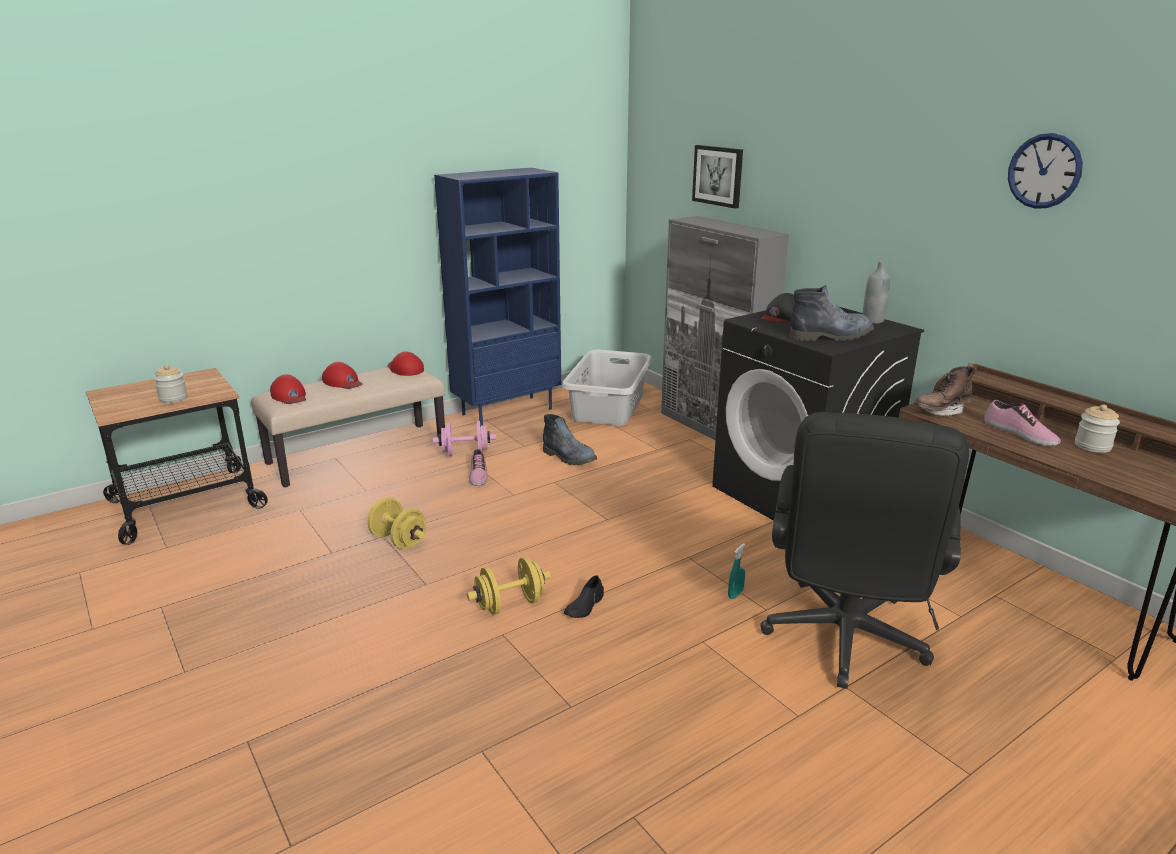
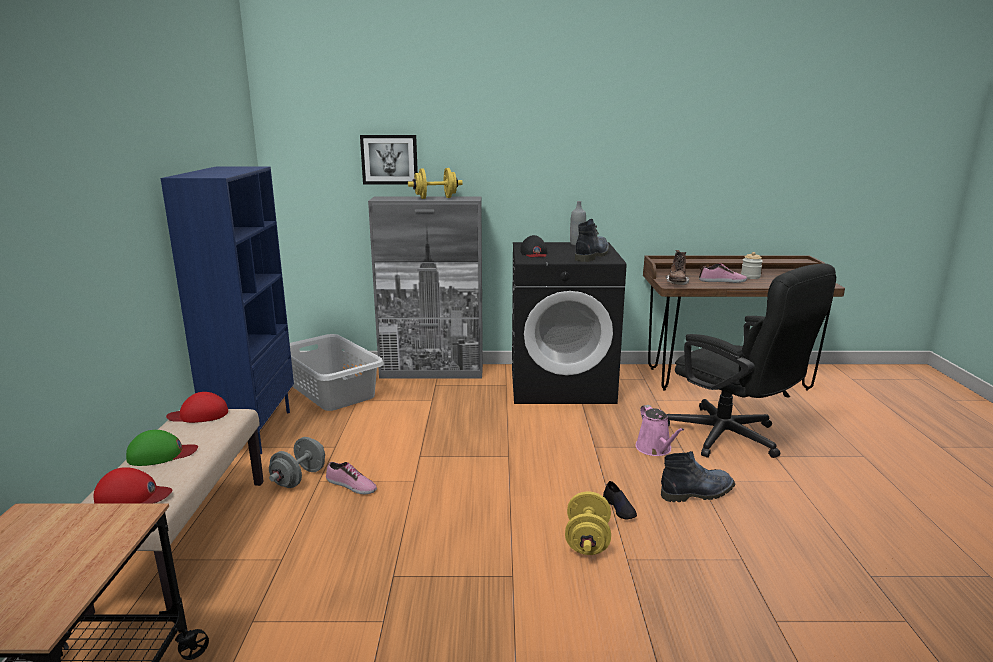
camera: 55 degrees left, 5 degrees down
(173, 398) = (76, 556): jar -> none
(343, 382) = (161, 454): red cap -> green cap
(398, 540) = (414, 568): yellow dumbbell -> yellow dumbbell (435, 198)
(465, 453) = (299, 478): pink dumbbell -> grey dumbbell
(570, 458) = (390, 435): boot -> boot (698, 492)
(735, 594) = (655, 449): turquoise spray bottle -> pink watering can
(1044, 171) = (670, 129): wall clock -> none

